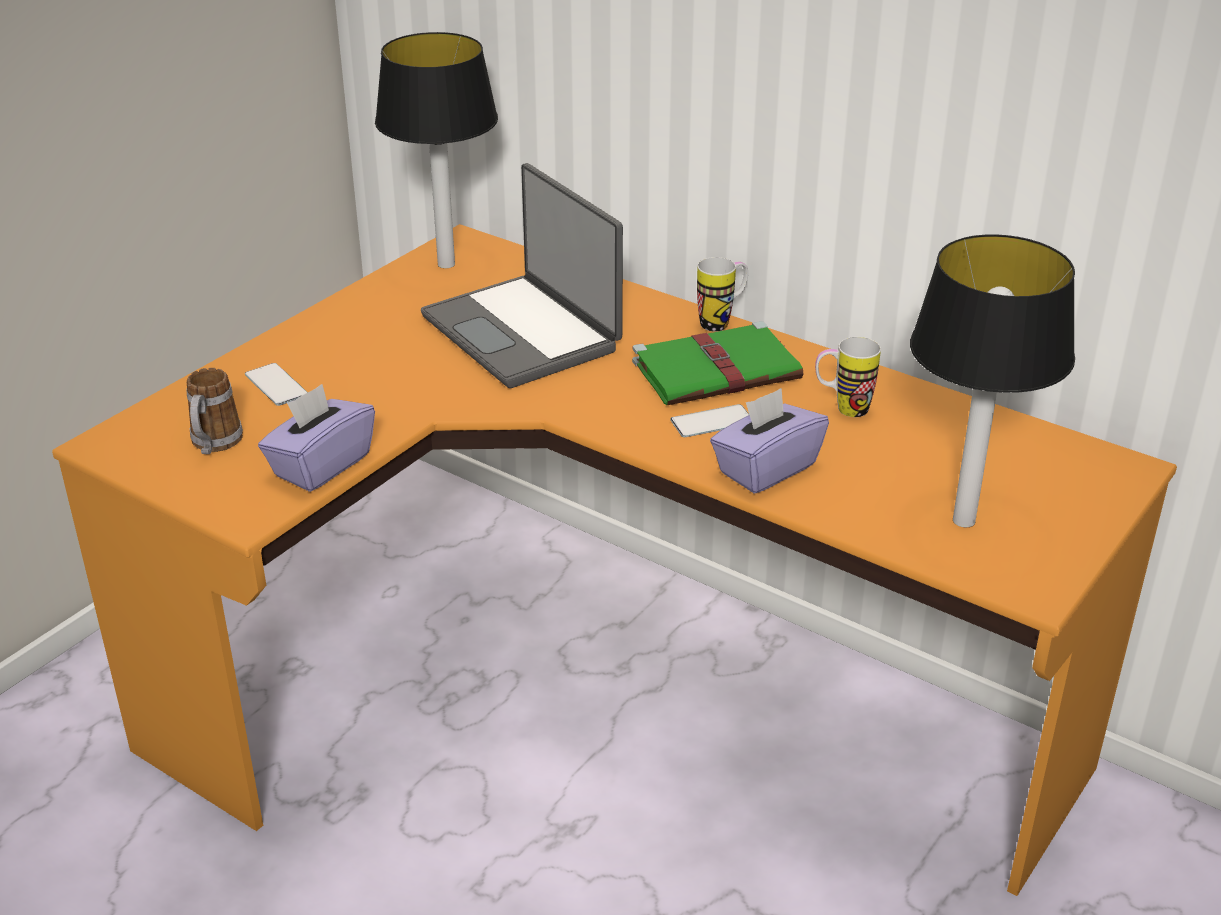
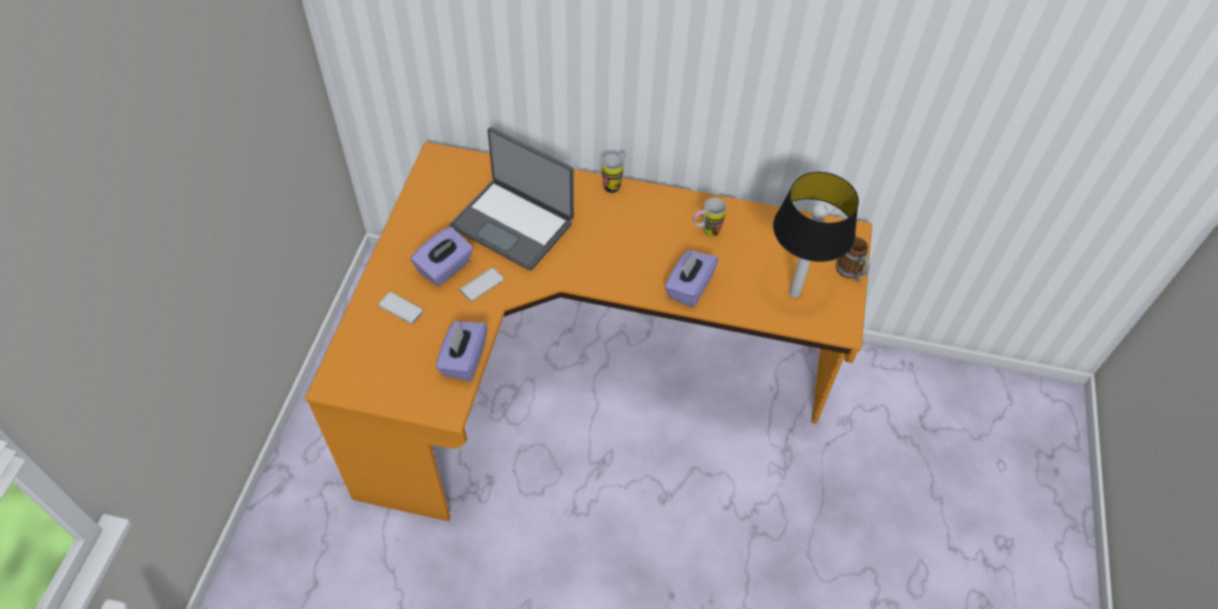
camera: 25 degrees left, 20 degrees up
(214, 445) = (395, 365): mug -> mug (851, 273)
(379, 357) = (445, 268): none -> purple tissue box
(445, 264) = (438, 180): table lamp -> none
(712, 422) = (646, 262): phone -> phone (482, 285)
(719, 370) = (631, 222): green book -> none

